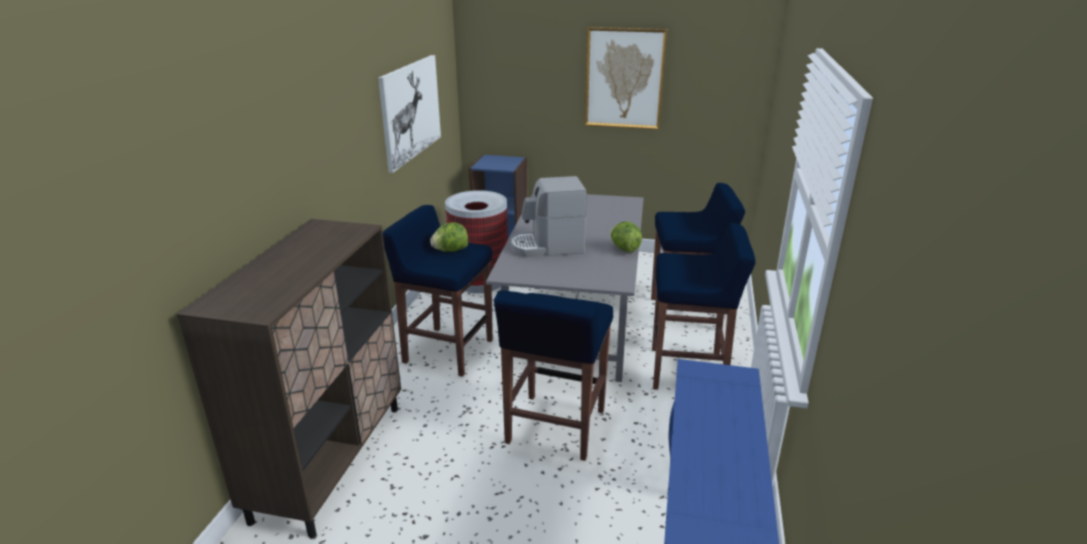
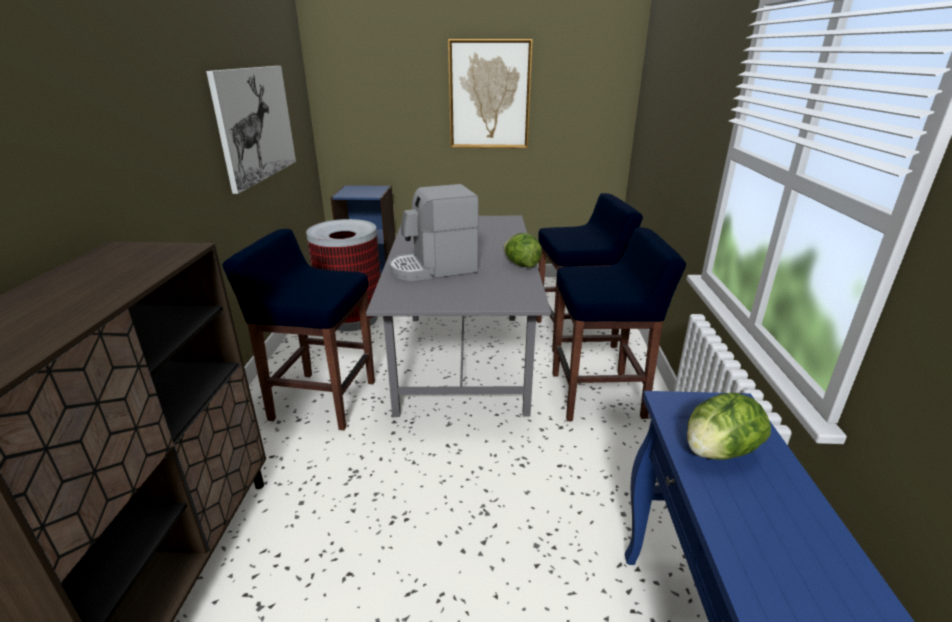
camera: 10 degrees left, 0 degrees up
(450, 250) = (317, 280): lettuce -> lettuce (718, 452)
(555, 428) = (466, 484): blue stool -> none

